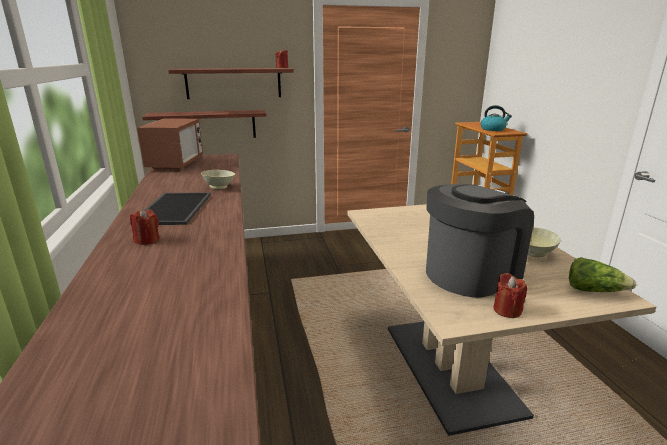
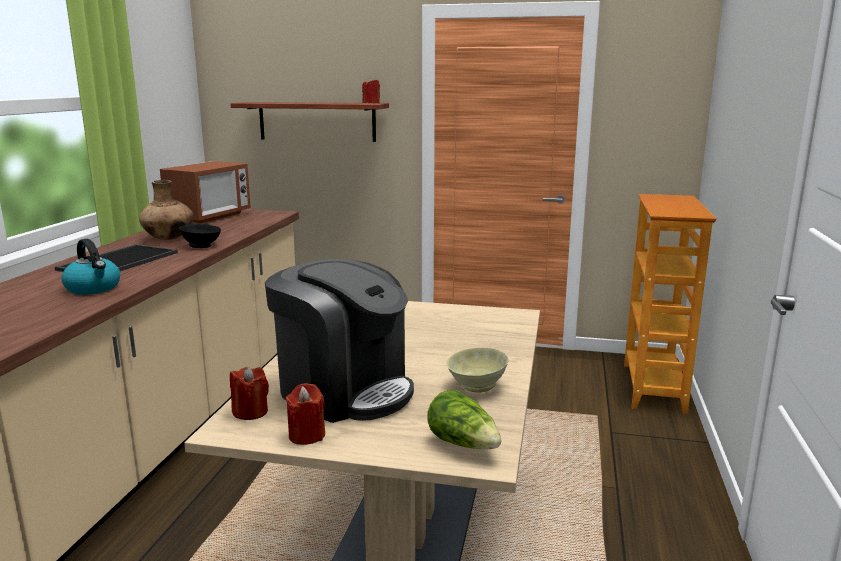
camera: 25 degrees right, 5 degrees down
(147, 240) = (42, 286): red candle -> red candle (250, 412)
(179, 185) = (169, 238): none -> brown vase
(208, 125) = (285, 173): shelf -> none
(220, 187) = (202, 246): beige bowl -> black bowl
(470, 274) = (344, 390): coffee machine -> coffee machine turned 45 degrees clockwise
(493, 129) = (672, 208): kettle -> kettle (94, 288)

